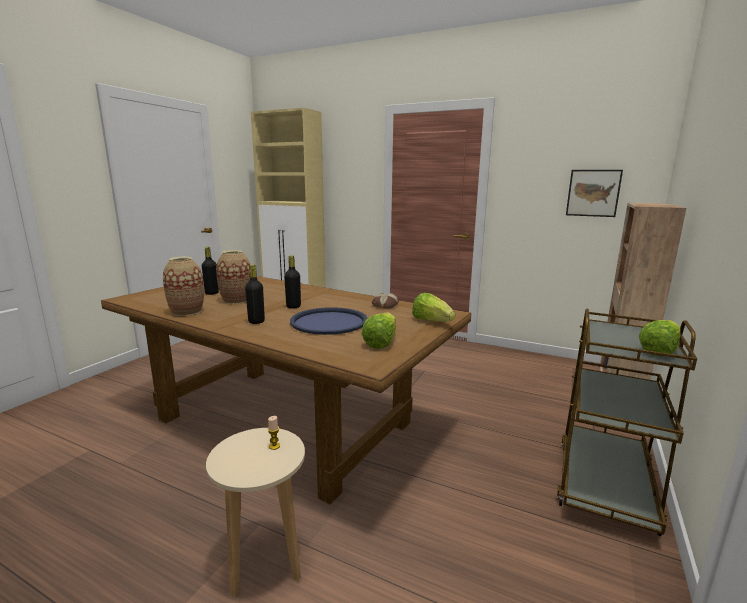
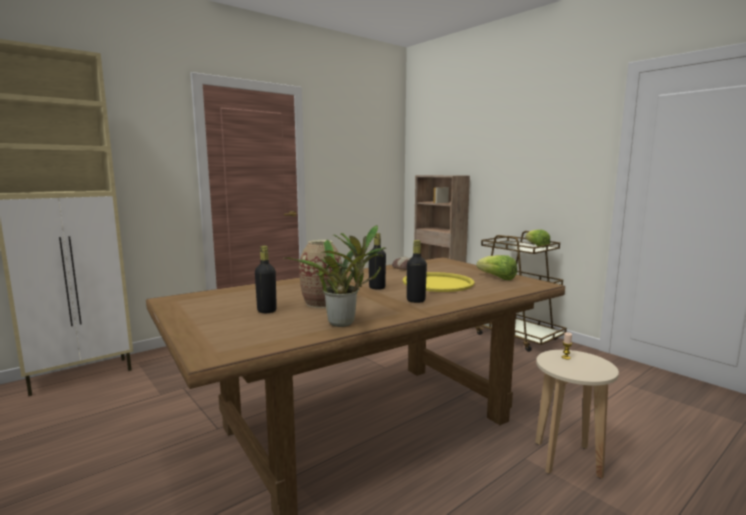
camera: 65 degrees left, 5 degrees down
(187, 311) = (345, 323): vase -> potted plant
(329, 322) = (438, 283): blue tray -> yellow tray
(431, 321) = (458, 265): lettuce -> none
(593, 193) = (372, 170): picture -> none

